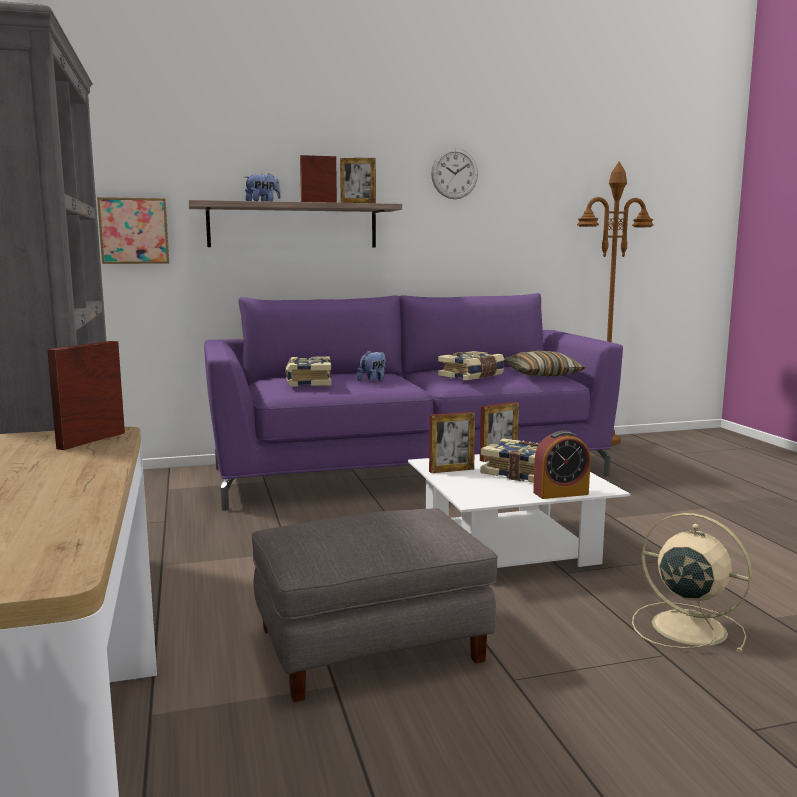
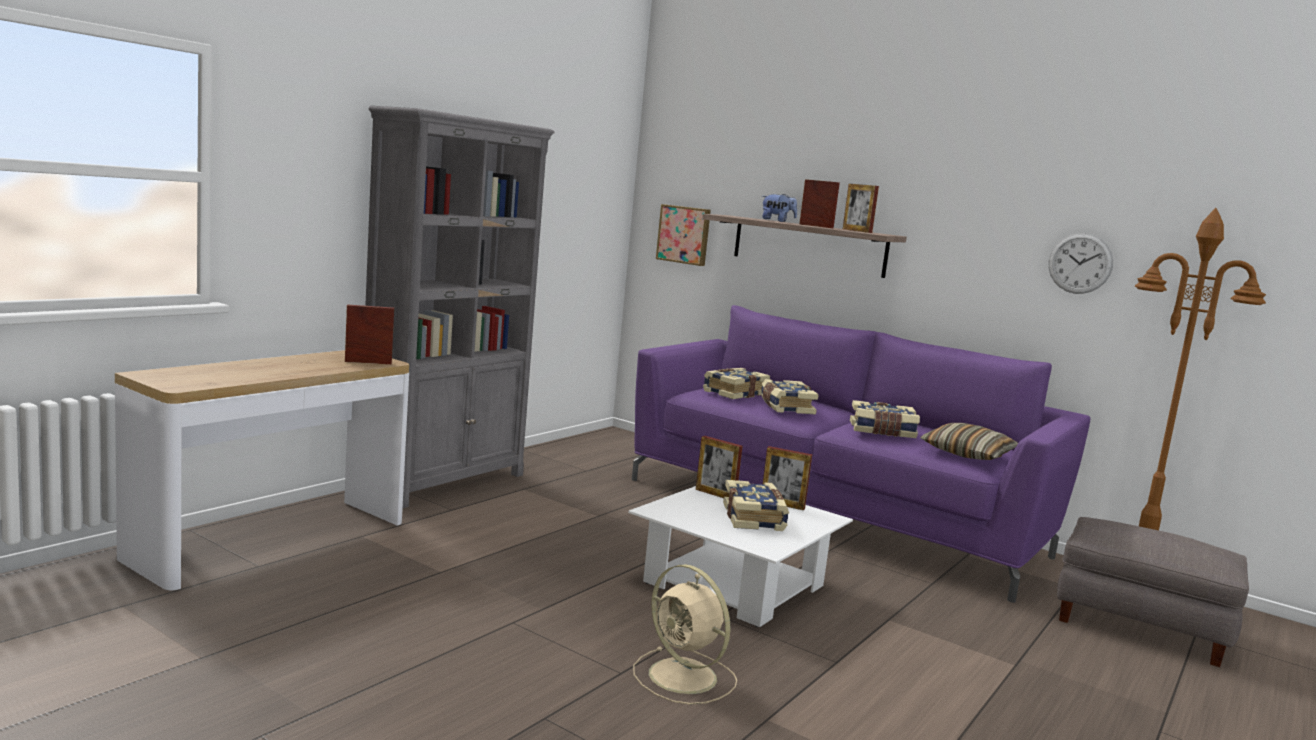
camera: 50 degrees right, 0 degrees up
(370, 646) = (500, 570): grey ottoman -> grey ottoman (1139, 625)
(373, 380) = (785, 407): plush toy -> book
(454, 173) = (987, 207): wall clock -> wall clock (1080, 263)
(560, 493) = (725, 536): alarm clock -> none
(685, 627) = (685, 677): beige fan -> beige fan turned 135 degrees clockwise

